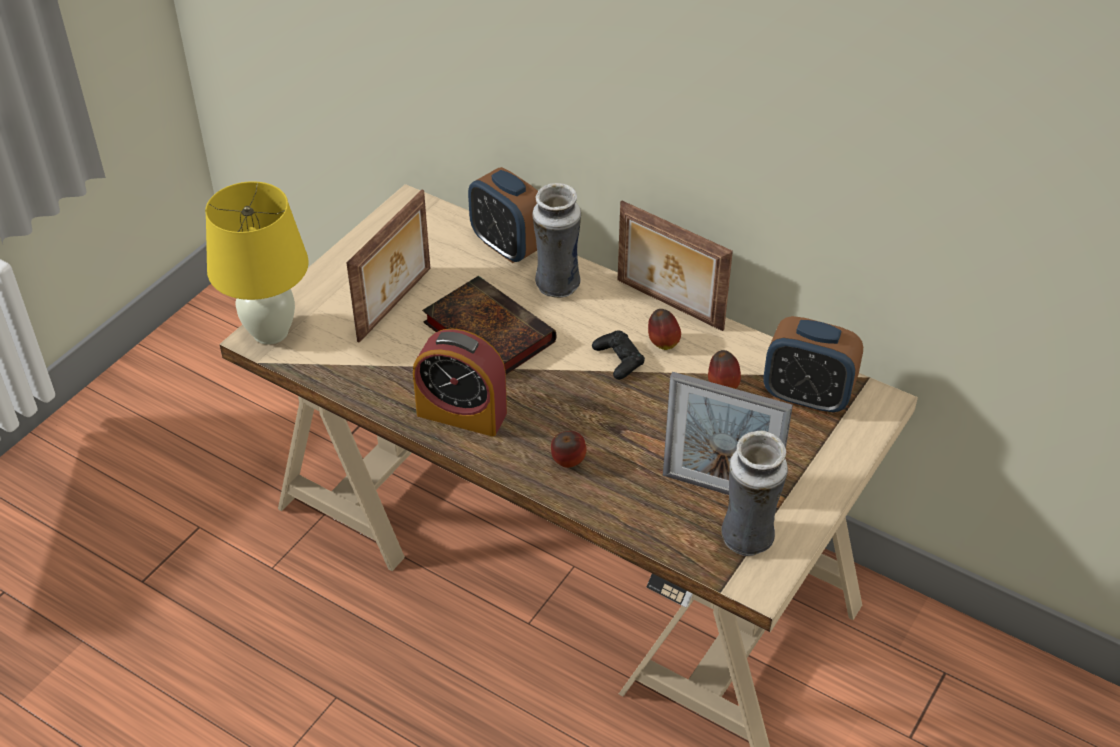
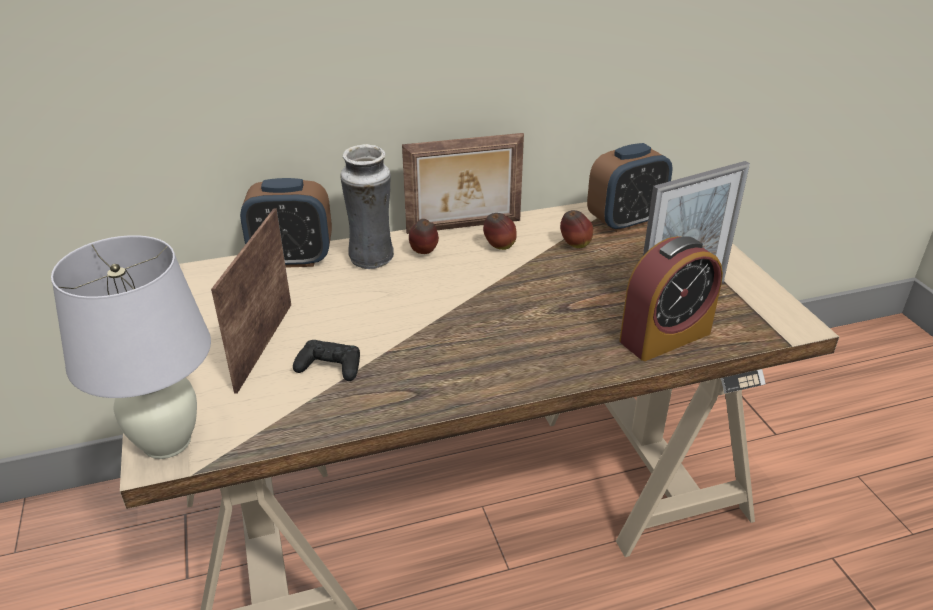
camera: 50 degrees left, 10 degrees down
(270, 332) = (166, 442): yellow table lamp -> white table lamp
(396, 305) = (262, 345): picture frame -> picture frame turned 150 degrees counterclockwise
(461, 413) = (446, 376): alarm clock -> alarm clock (665, 337)
(486, 332) = (368, 315): book -> none
(568, 463) = (574, 349): apple -> apple (424, 253)
(619, 359) = (490, 272): black game controller -> black game controller (330, 366)
(747, 539) = (745, 308): vase -> none

